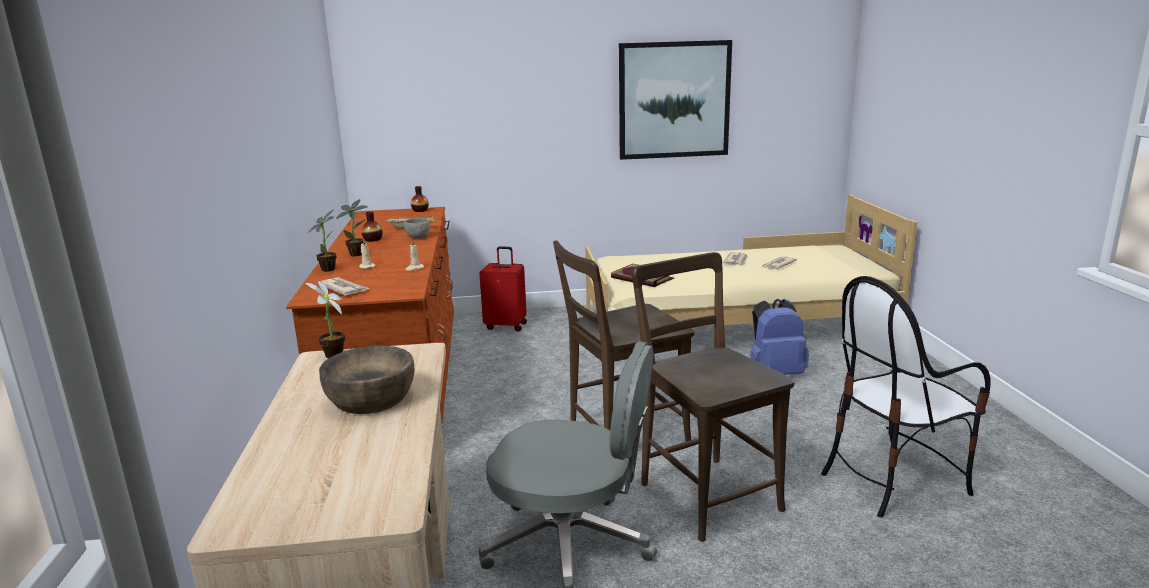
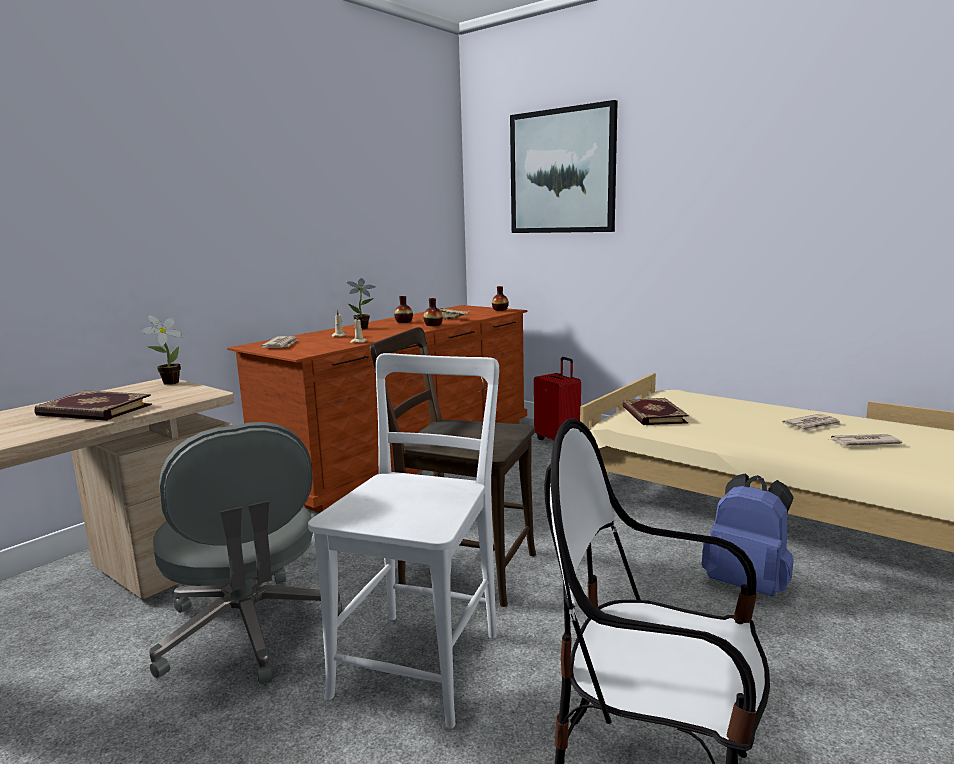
camera: 45 degrees right, 5 degrees down
(330, 269) = (319, 333): potted plant -> none
(370, 399) = (94, 410): brown bowl -> book
(418, 237) = (433, 325): grey bowl -> vase
(674, 100) = (792, 206): picture -> picture (562, 171)
(705, 492) = (422, 658): brown chair -> white chair

